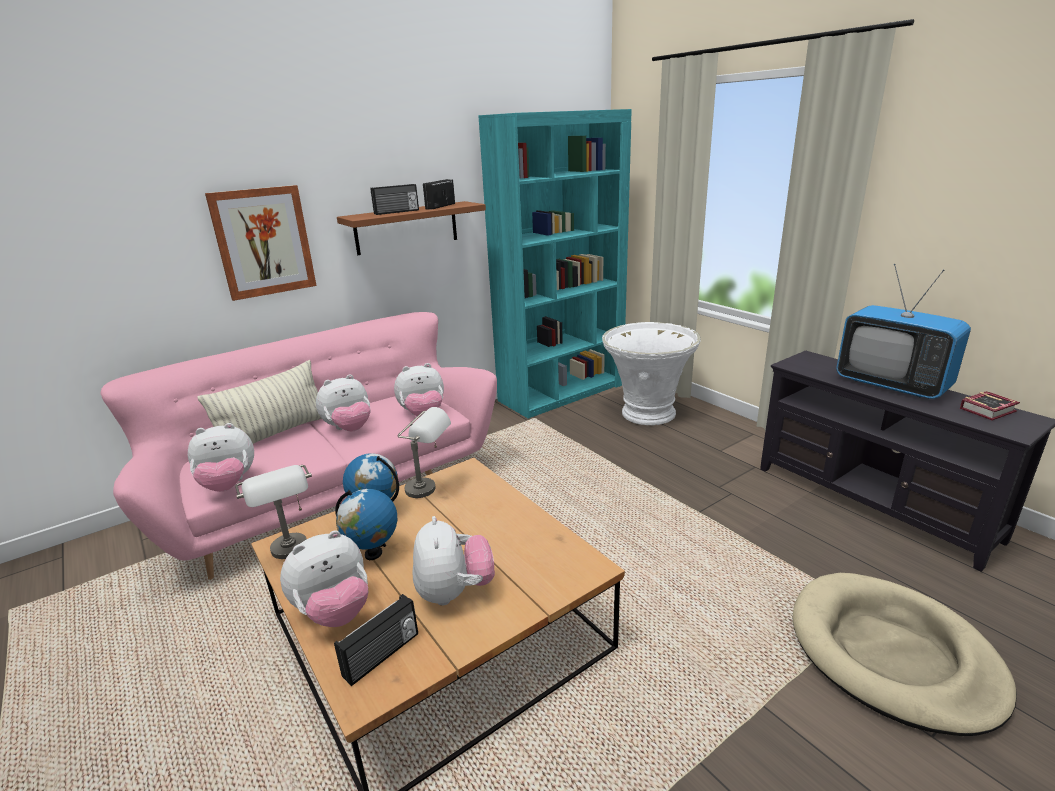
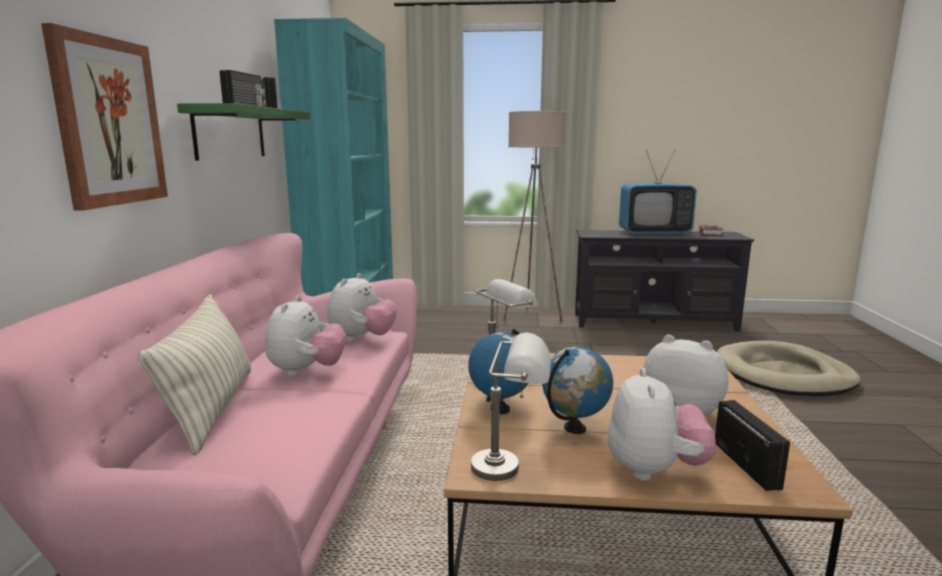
camera: 50 degrees left, 10 degrees down
(228, 485) = (284, 463): plush toy -> none
(407, 228) = (230, 133): brown shelf -> green shelf
(646, 414) = (450, 322): white planter -> none
(735, 436) = (531, 317): none -> beige floor lamp

